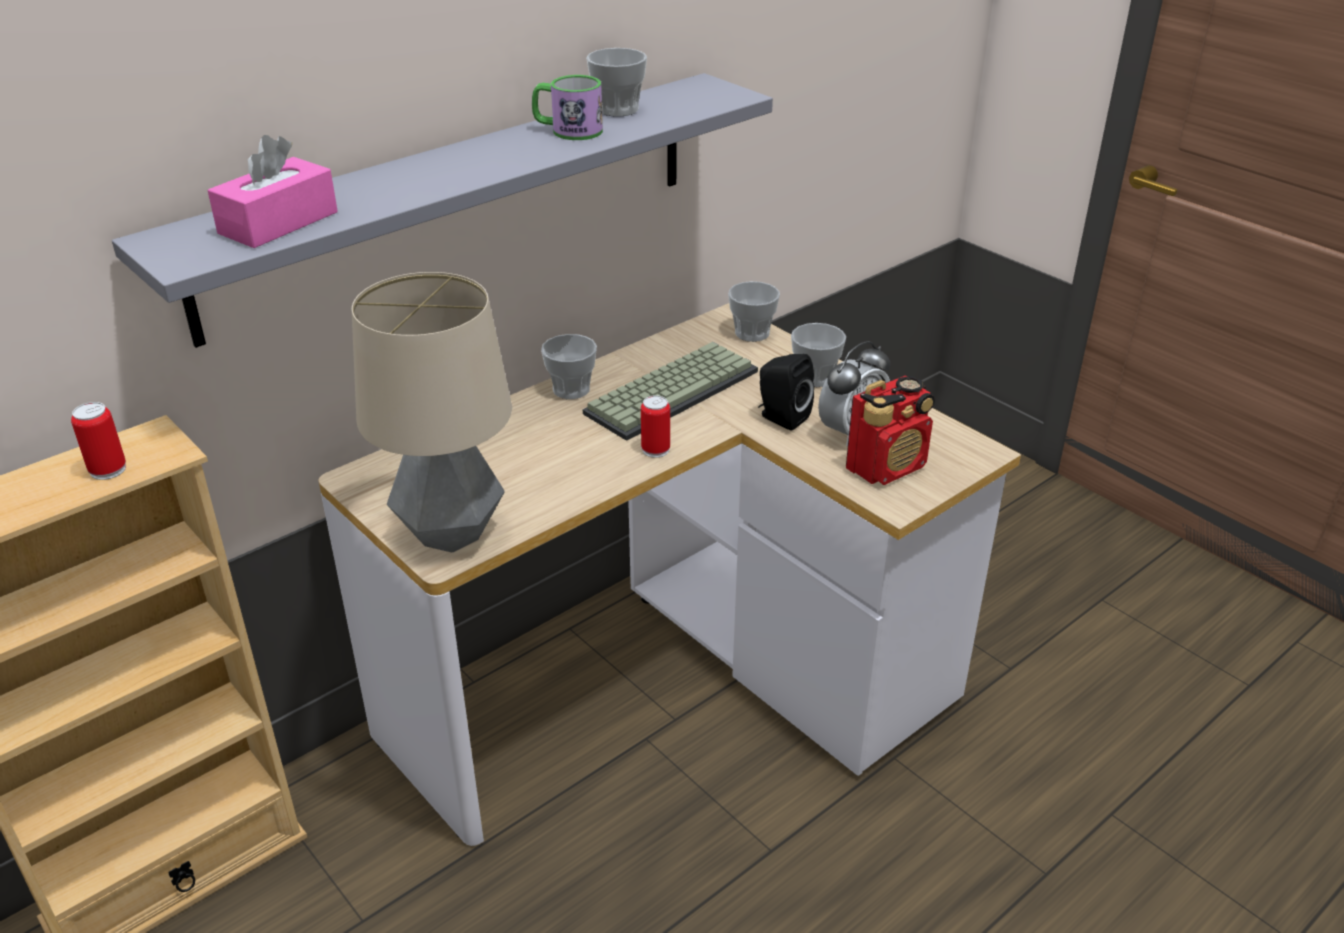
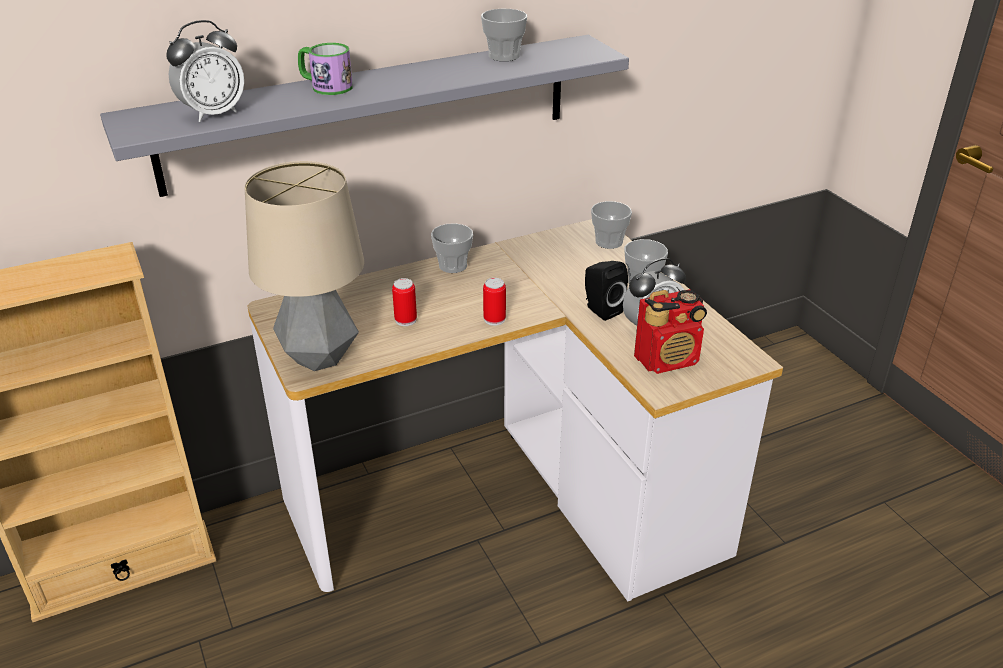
camera: 15 degrees right, 0 degrees up
(108, 469) = (75, 273): can -> can (405, 320)
(278, 223) = (213, 114): pink tissue box -> alarm clock
(568, 130) = (457, 68): mug -> mug (326, 86)
(671, 390) = (527, 277): keyboard -> none

